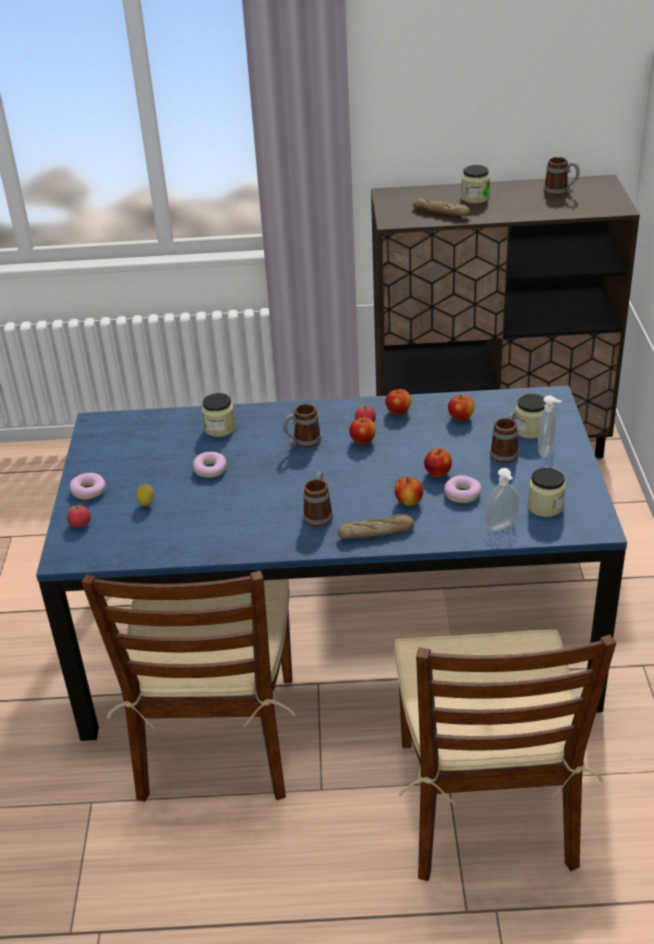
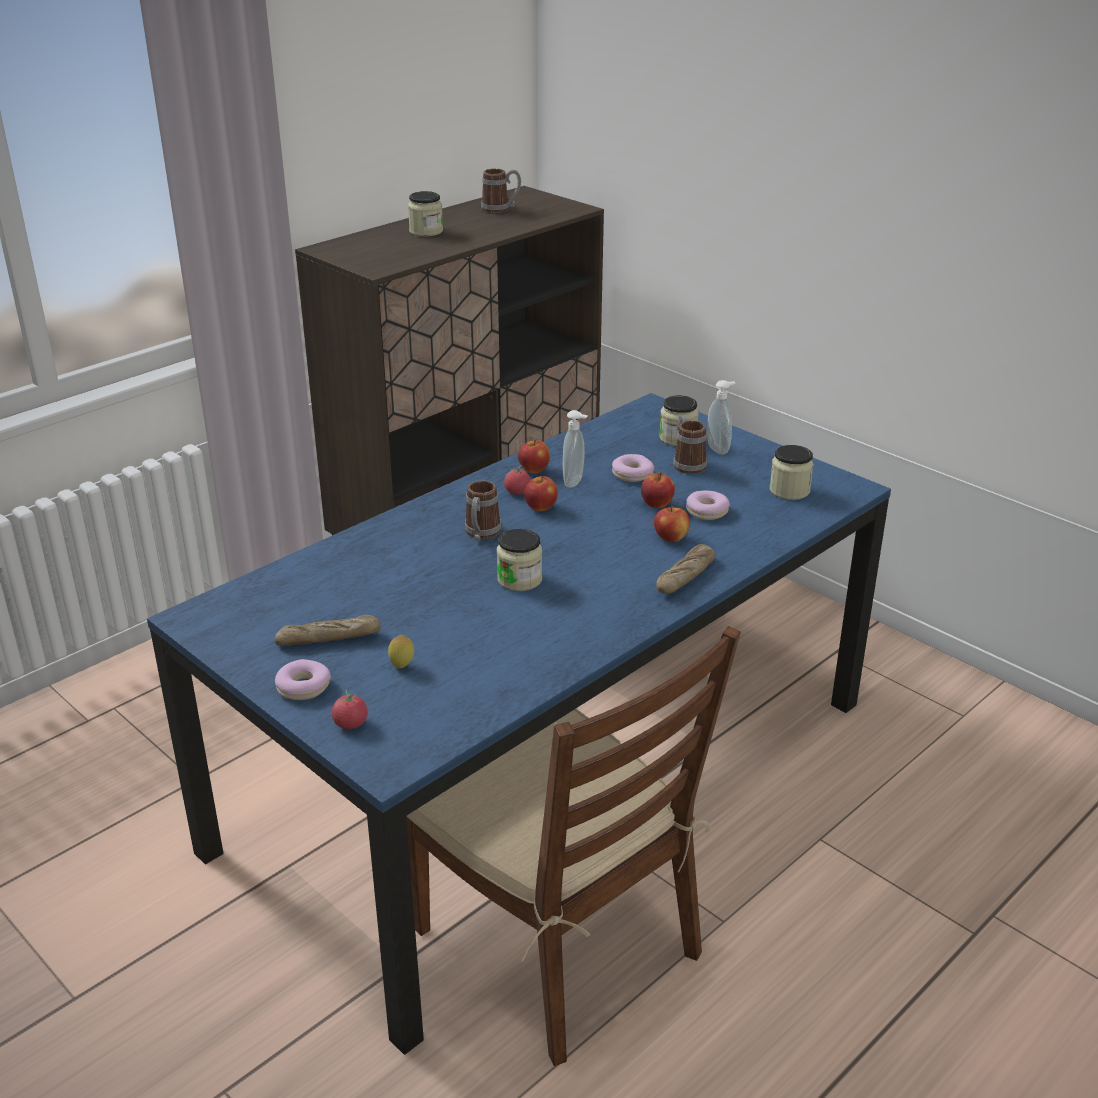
camera: 45 degrees left, 5 degrees down
(210, 469) = (420, 600): donut -> donut (632, 474)
(220, 428) = (365, 559): jar -> jar (519, 579)
(319, 514) = (605, 587): mug -> none
(441, 213) = (415, 250): bread -> bread (328, 639)
(461, 418) = (601, 452): apple -> none
(485, 803) = (871, 835): brown chair -> none
(502, 527) = (782, 521): soap dispenser -> soap dispenser (575, 482)

